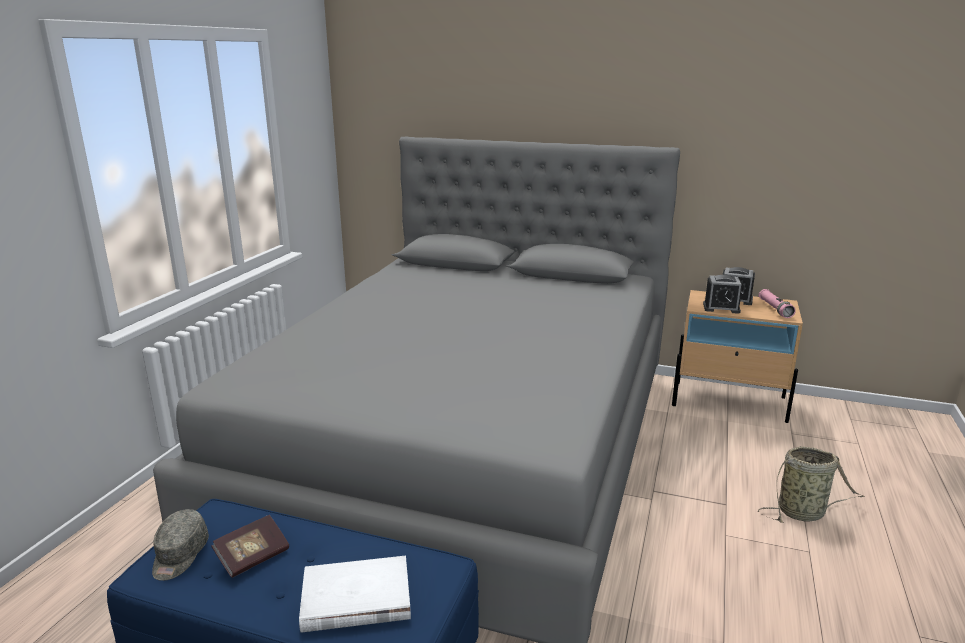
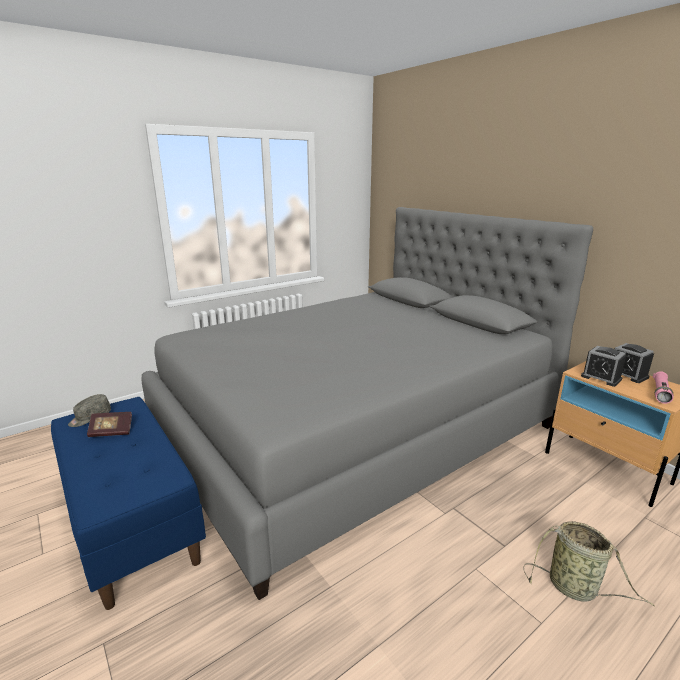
camera: 35 degrees right, 0 degrees up
(355, 599) = (115, 474): white book -> none

